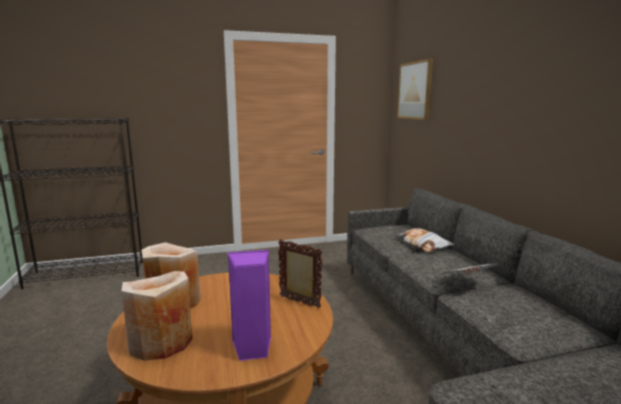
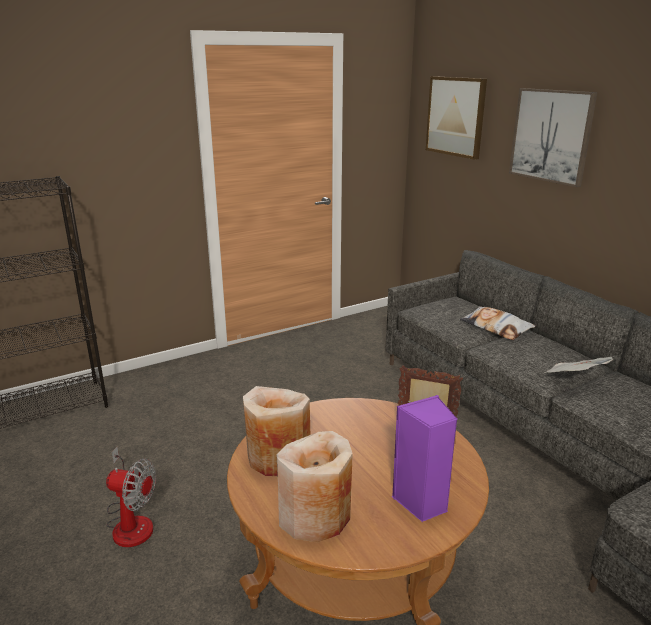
camera: 15 degrees left, 10 degrees up
(95, 347) = (131, 522): none -> fan
(473, 93) = (551, 136): none -> picture

